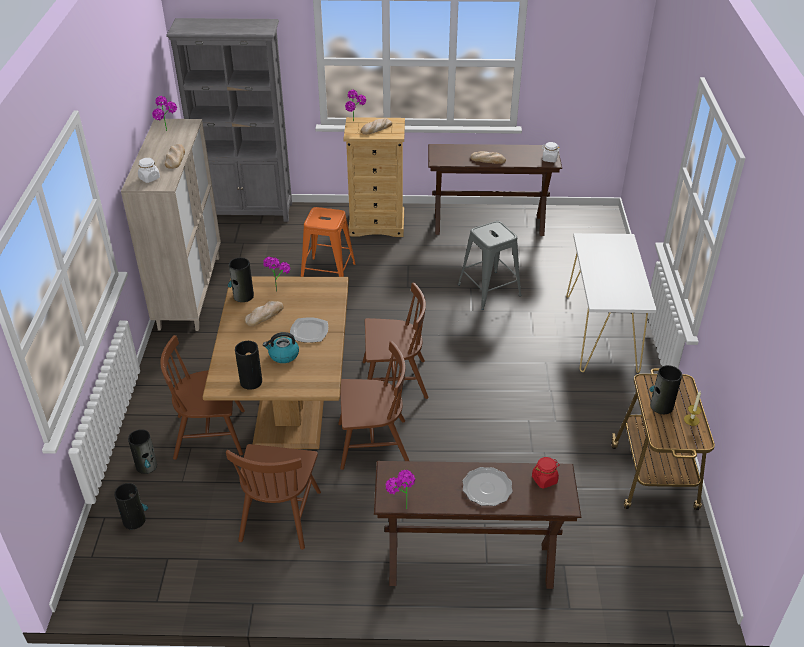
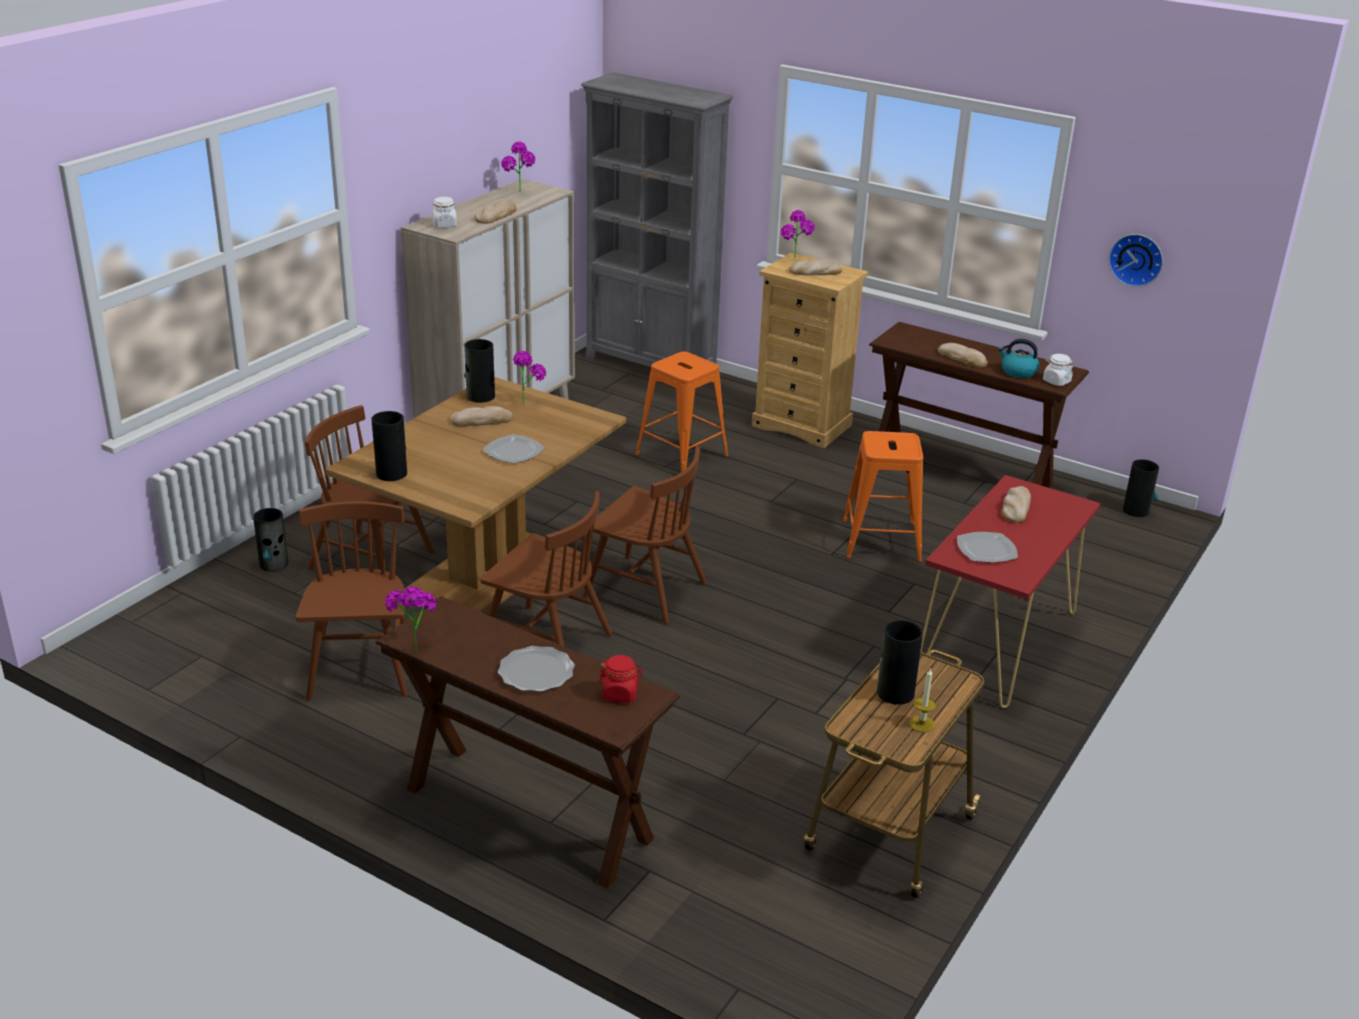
camera: 30 degrees right, 10 degrees down
(134, 520) = (208, 607): vase -> vase (1136, 510)
(280, 515) = (361, 667): brown chair -> brown chair turned 135 degrees clockwise
(283, 355) = (456, 463): kettle -> kettle (1018, 372)
(488, 290) = (880, 541): grey stool -> orange stool
(575, 72) = (1137, 259): none -> wall clock
(599, 254) = (1015, 507): none -> bread
(601, 333) = (996, 644): white console table -> red console table
(611, 289) = (985, 549): none -> plate

